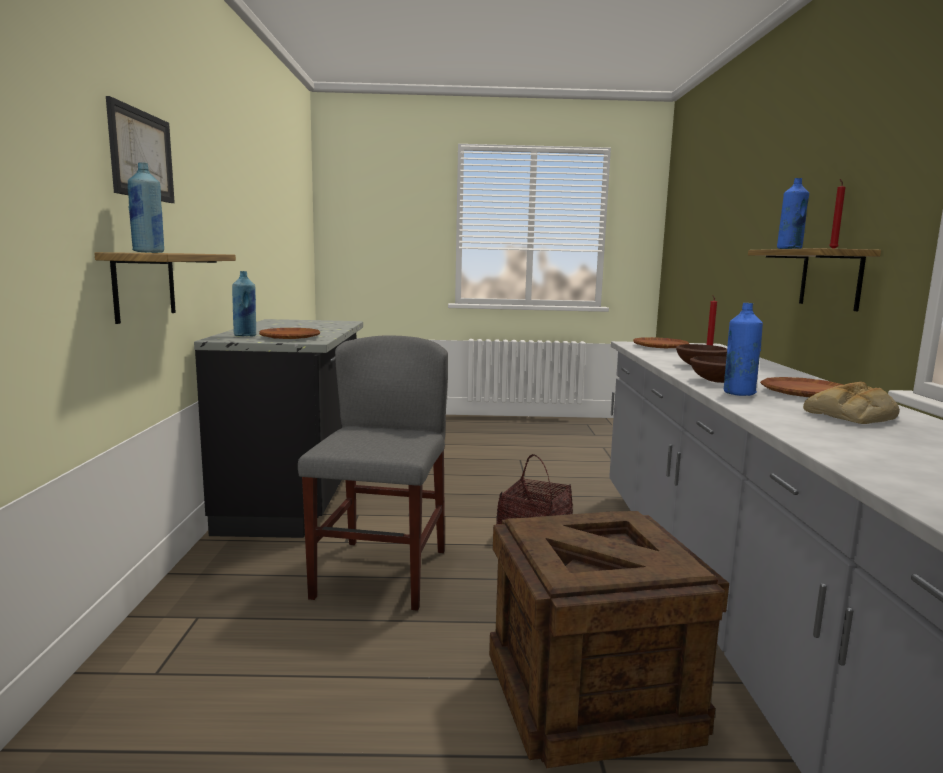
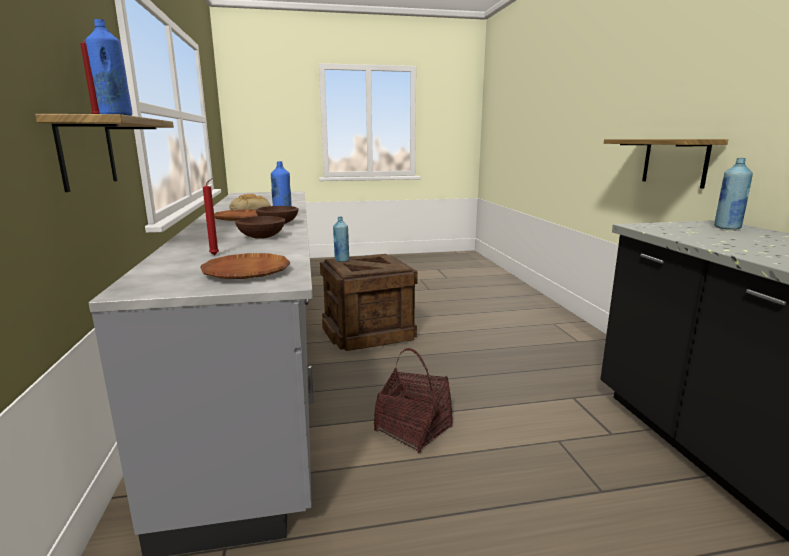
camera: 170 degrees right, 5 degrees up
(141, 155) = (697, 66): picture -> none
(148, 252) = (648, 138): blue bottle -> blue bottle (342, 260)
(290, 337) = (679, 228): brown plate -> none
(381, 573) = (513, 374): grey chair -> none

